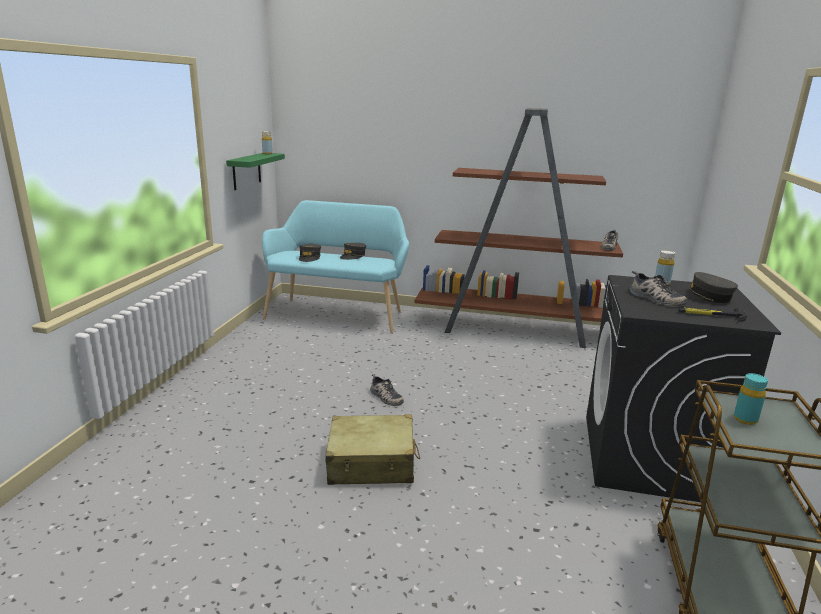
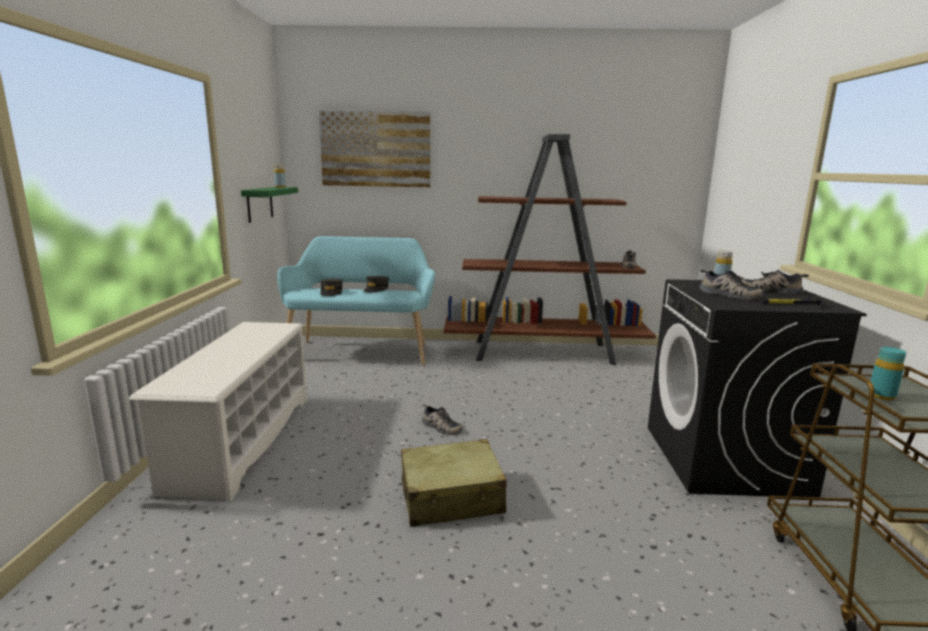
camera: 10 degrees left, 5 degrees down
(210, 393) = (242, 441): none -> white shoe rack
(360, 116) = (375, 149): none -> picture
(705, 297) = (770, 291): grey cap -> shoe

